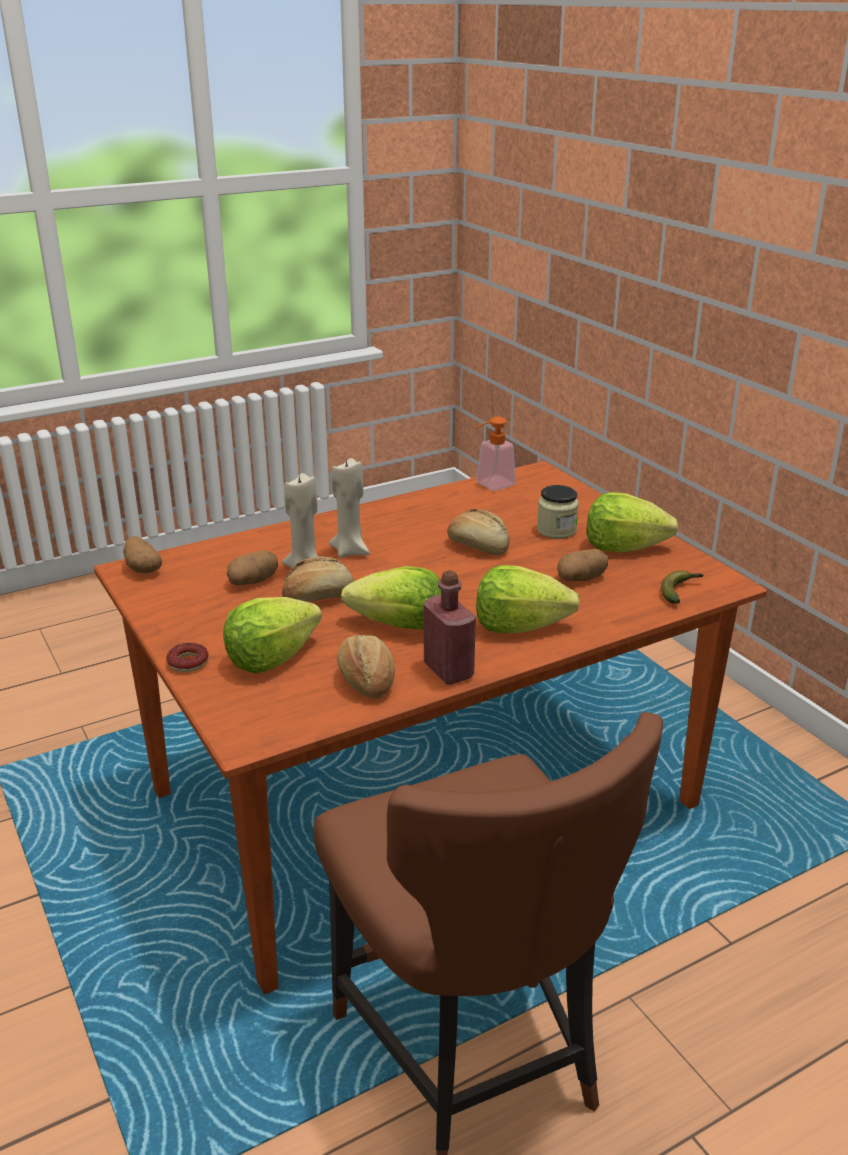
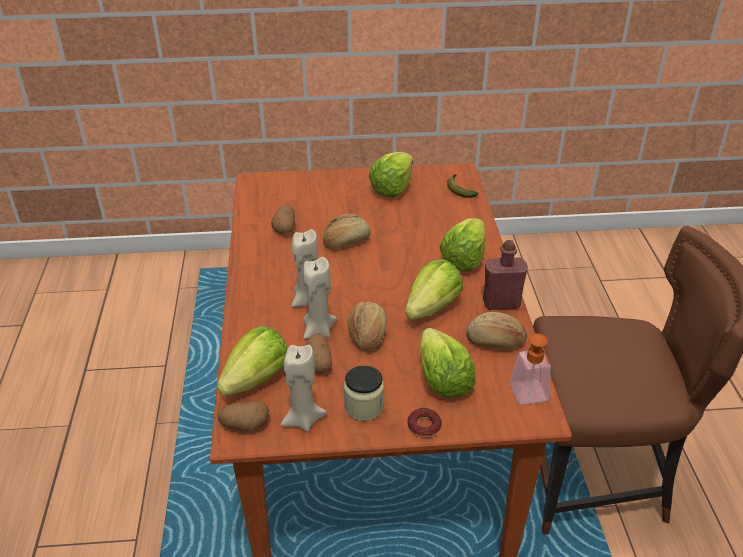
camera: 65 degrees left, 10 degrees up
(164, 594) = (303, 419): none -> beige candle
(209, 557) = (257, 379): none -> lettuce
(490, 486) = (257, 207): soap dispenser -> soap dispenser (531, 398)
(556, 530) = (349, 204): jar -> jar (364, 407)
(581, 578) = (420, 217): potato -> potato (285, 228)

